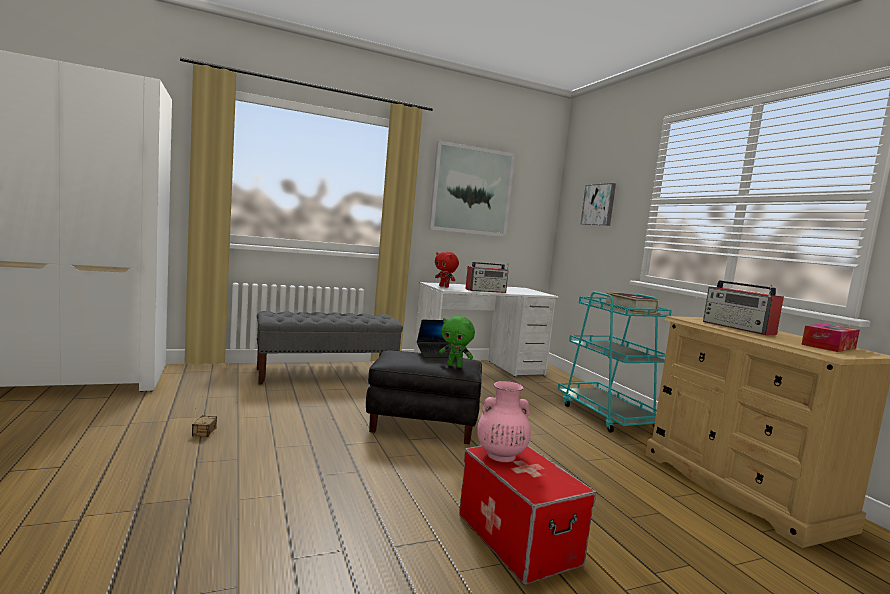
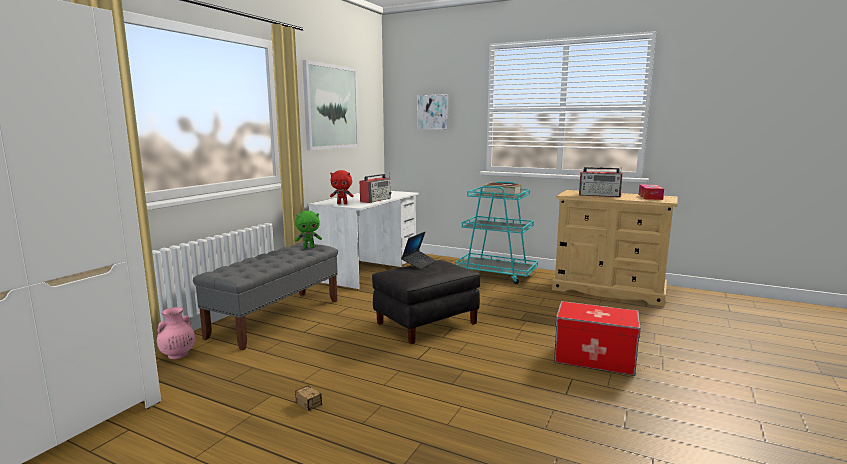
camera: 40 degrees left, 5 degrees up
(455, 366) = (451, 268): green plush toy -> green plush toy (309, 247)
(500, 455) = (576, 312): pink vase -> pink vase (177, 355)

